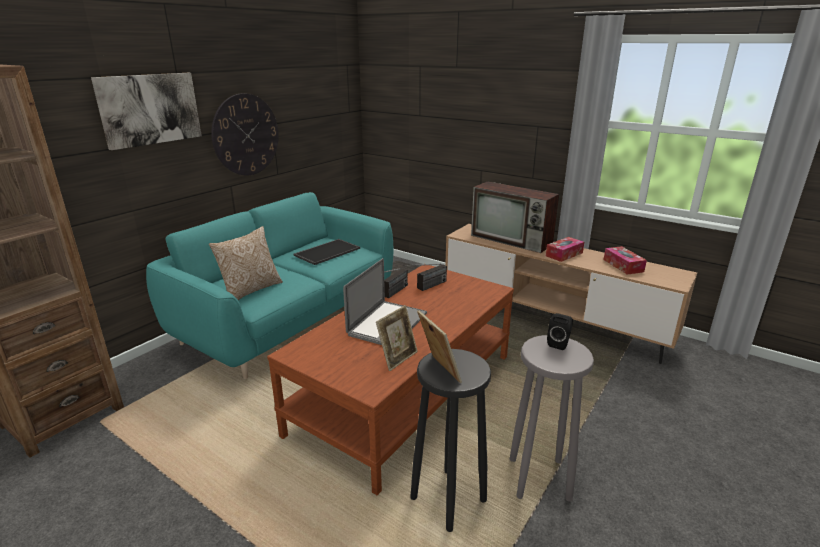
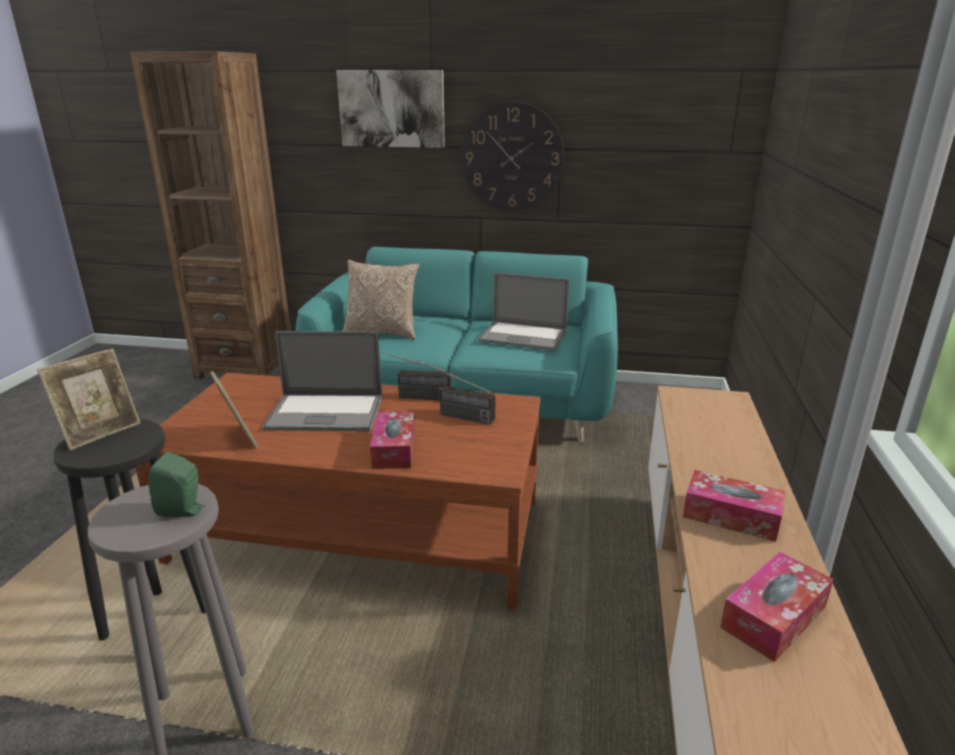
camera: 65 degrees right, 0 degrees up
(327, 251) = (523, 336): tray -> laptop
(397, 358) = (239, 438): picture frame -> picture frame turned 135 degrees counterclockwise
(454, 310) = (394, 449): none -> tissue box
(512, 240) = (726, 445): television -> none
(559, 343) = (183, 510): black speaker -> green speaker

